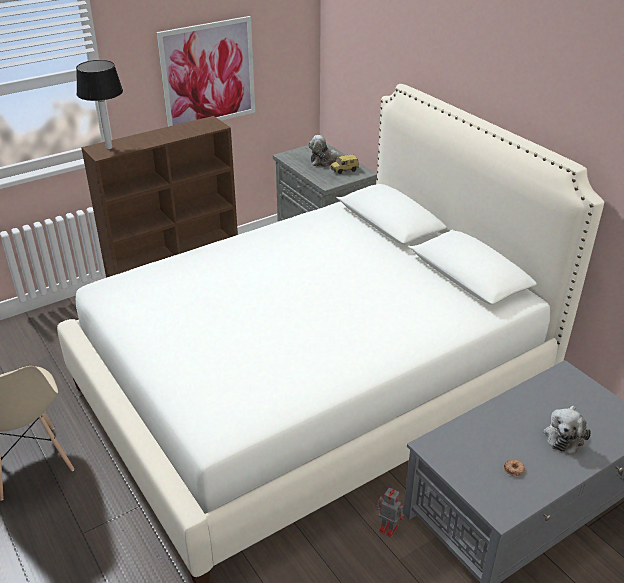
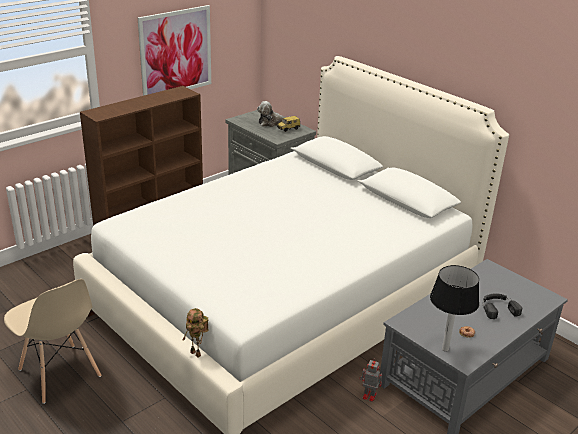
camera: 10 degrees left, 5 degrees down
(109, 147) = (104, 111): table lamp -> table lamp (444, 349)
(163, 468) = (197, 353): none -> toy robot
(564, 435) = (498, 308): plush toy -> black headphones

